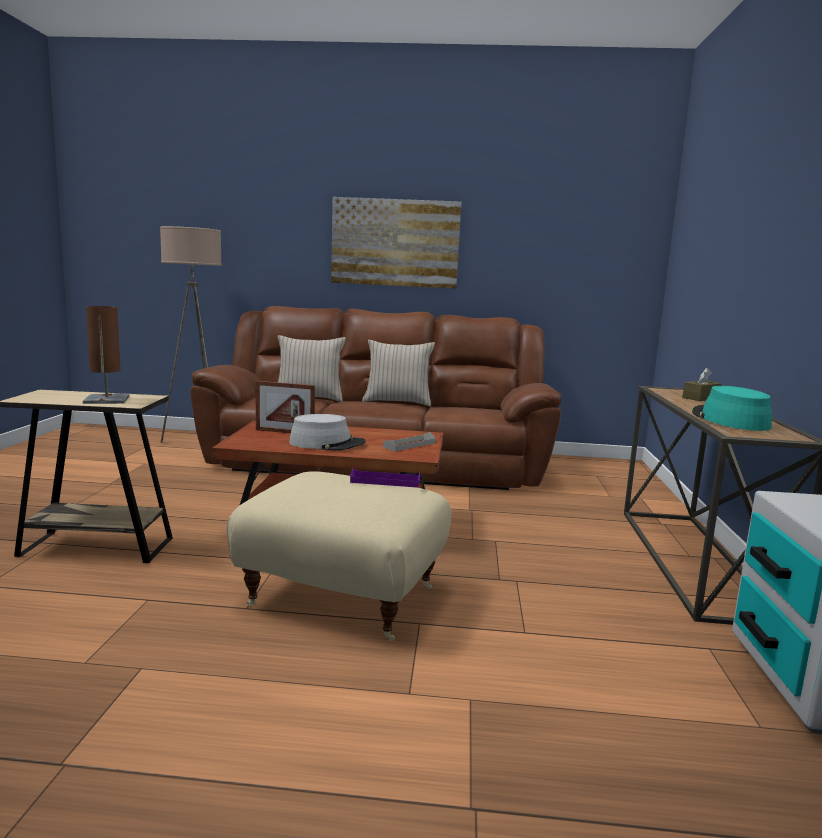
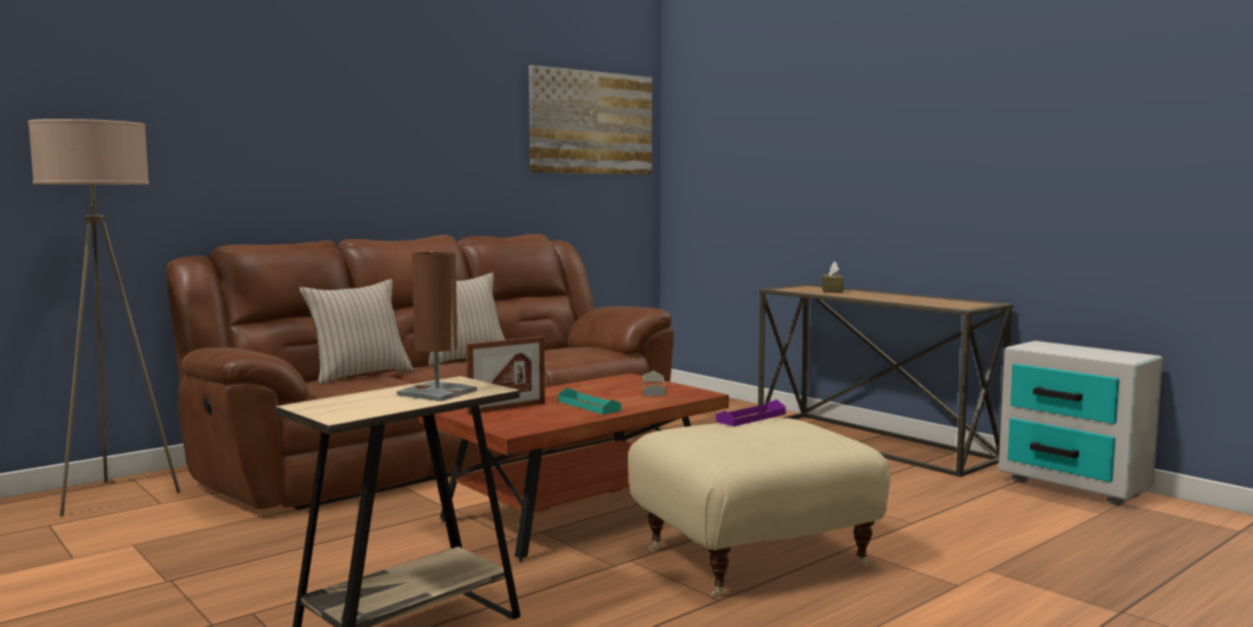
camera: 45 degrees left, 5 degrees down
(327, 443) = (589, 406): grey hat -> turquoise tray
(395, 243) = (383, 142): picture -> picture (592, 123)
(729, 420) = (918, 300): turquoise hat -> none

